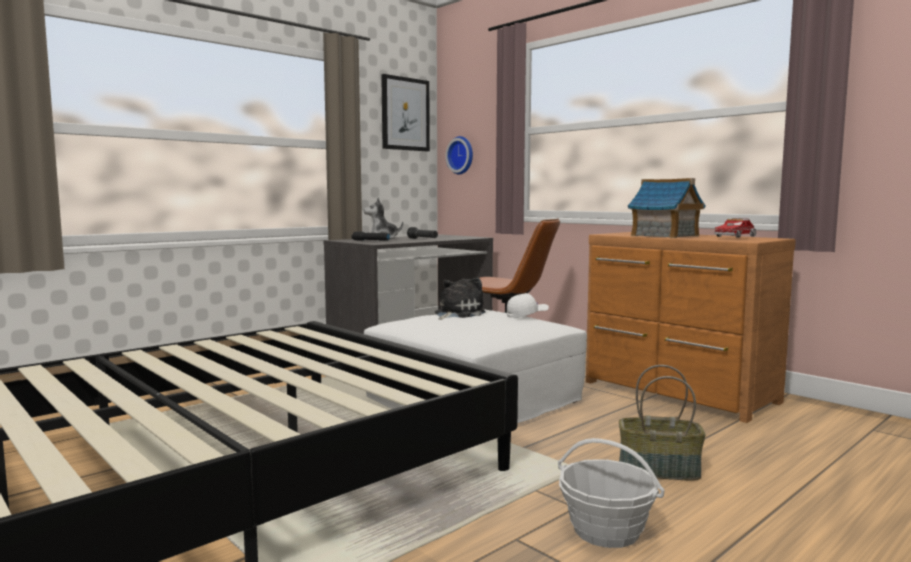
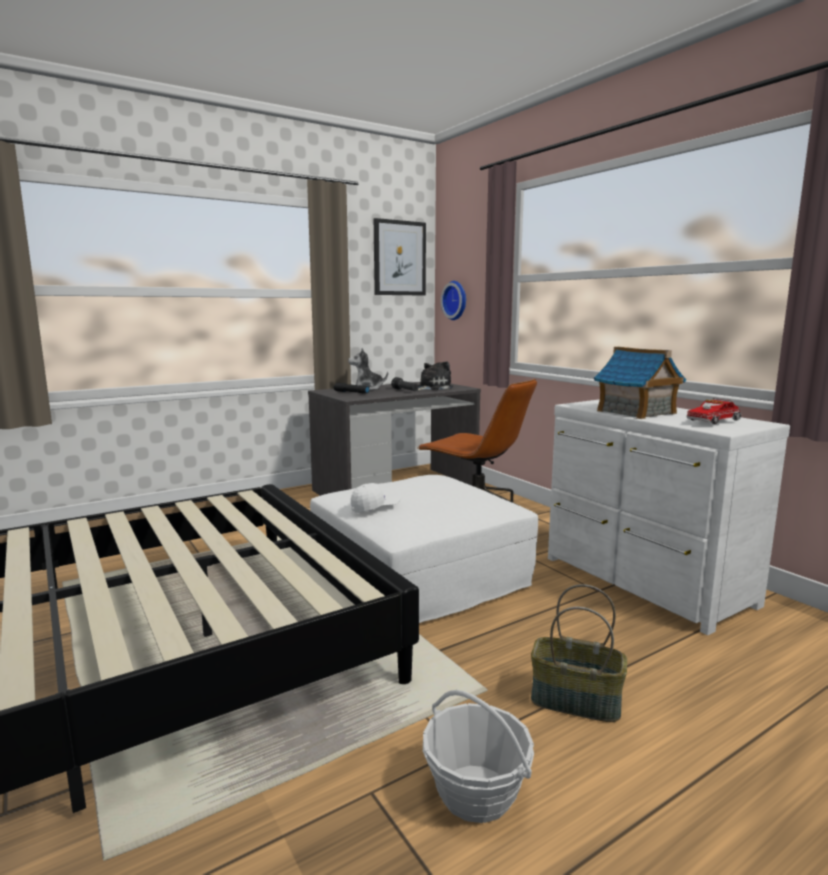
camera: 10 degrees right, 5 degrees up
(457, 314) = (407, 486): plush toy -> plush toy (432, 388)
(527, 315) = (478, 492): white cap -> white cap (375, 507)
(678, 393) = (644, 582): brown dresser -> white dresser

